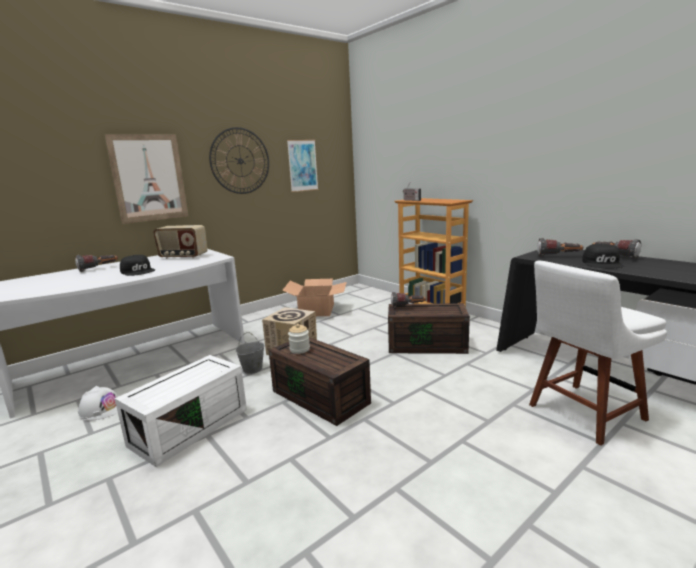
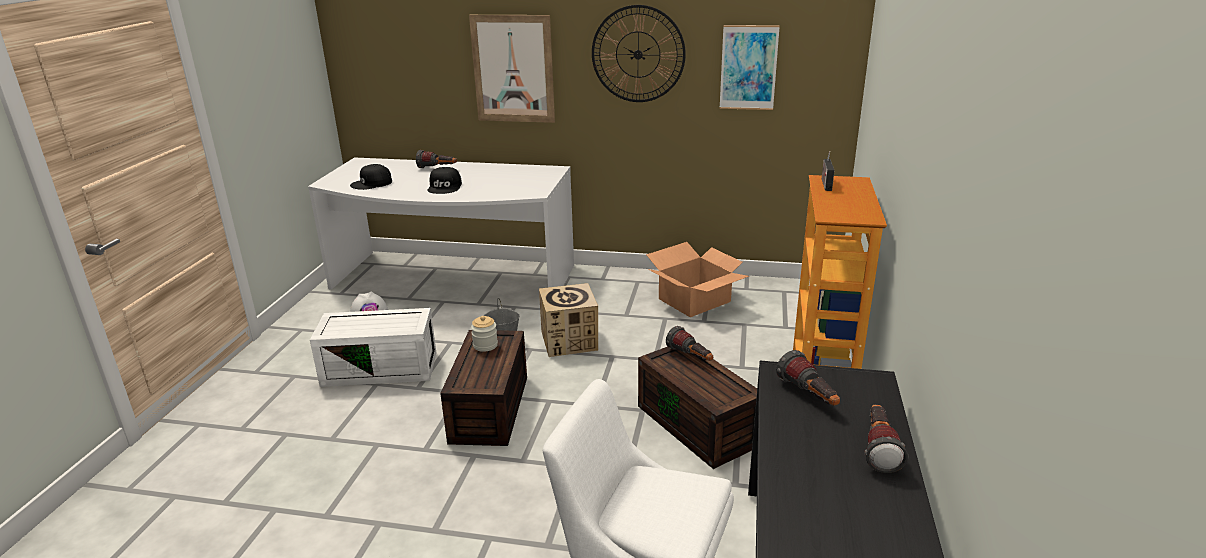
camera: 50 degrees right, 10 degrees up
(183, 257) = (517, 177): radio -> none
(603, 263) = (806, 445): black cap -> black cap (372, 183)

